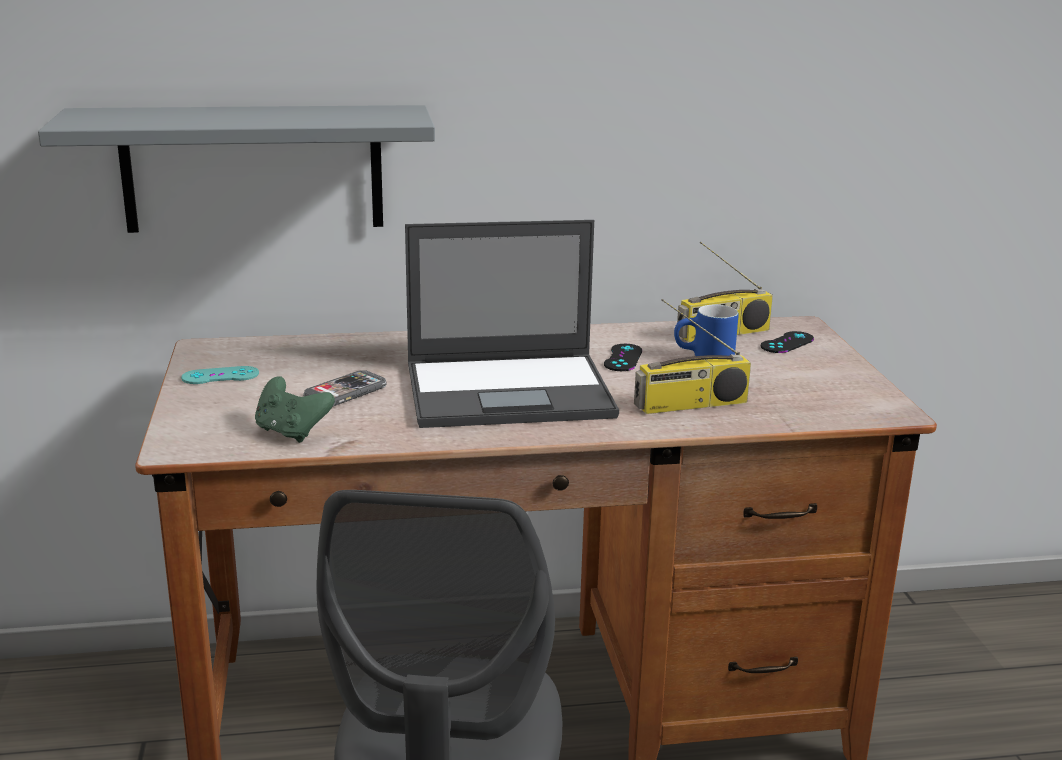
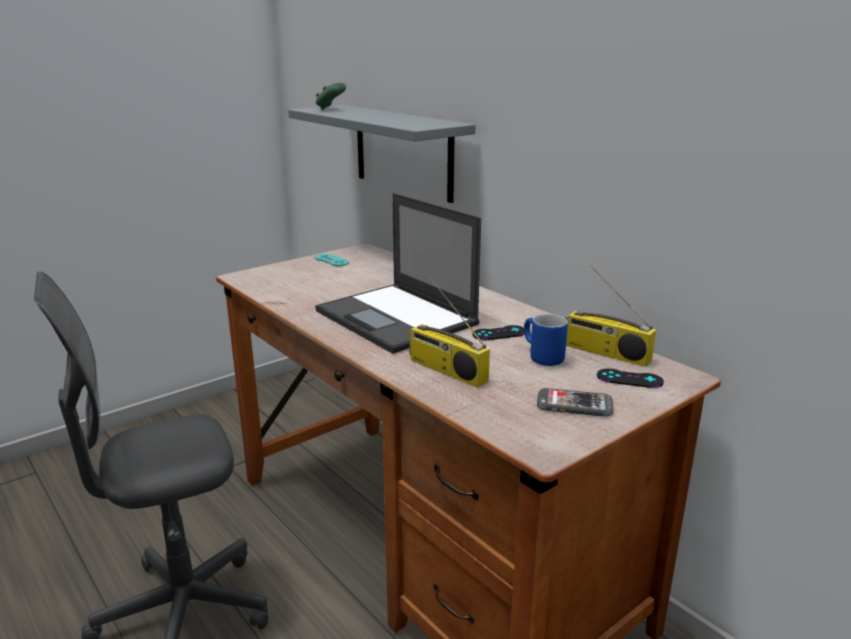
camera: 60 degrees right, 0 degrees up
(291, 432) = (279, 289): green game controller -> green game controller (330, 108)
(345, 392) = (344, 285): phone -> phone (574, 405)

